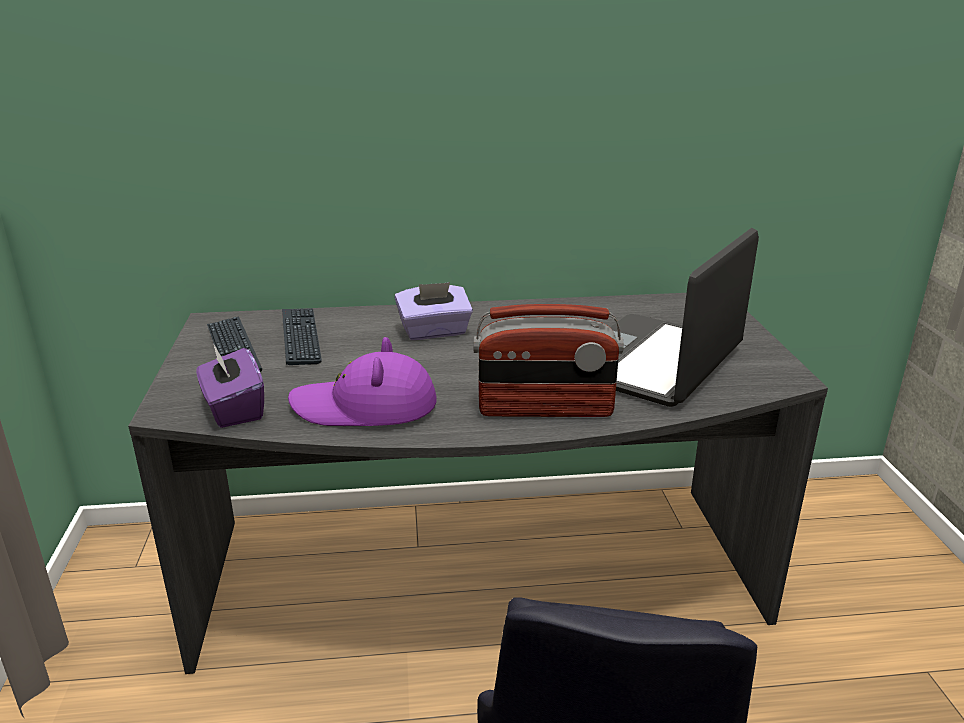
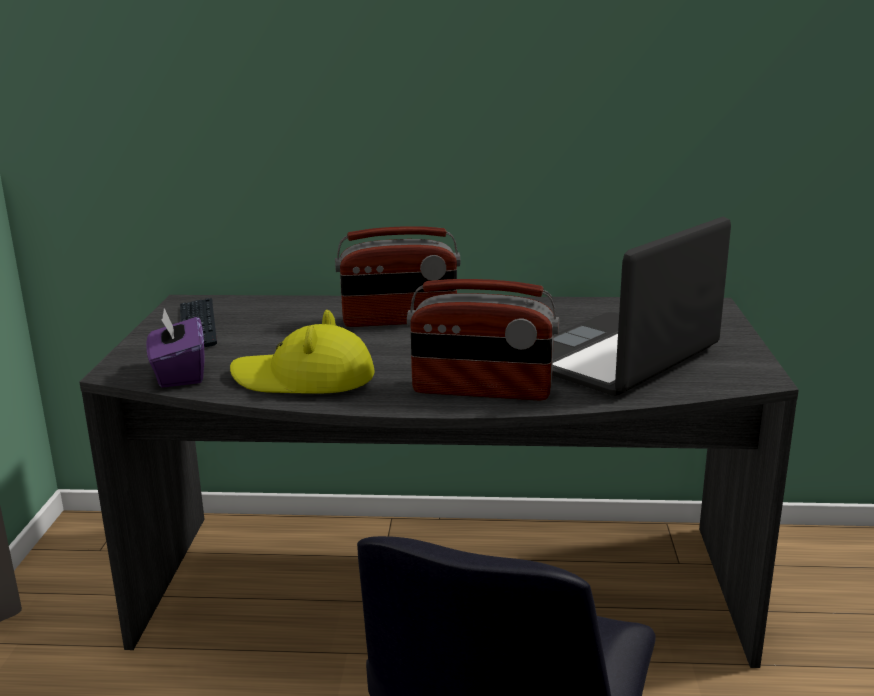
camera: 10 degrees right, 5 degrees down
(300, 337) = (265, 319): keyboard -> none
(365, 407) = (304, 379): purple hat -> yellow hat
(434, 332) = (399, 320): purple tissue box -> radio

